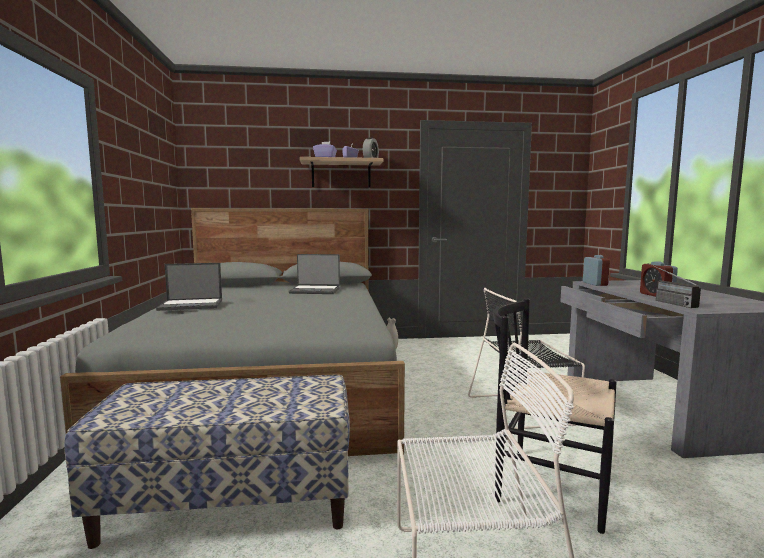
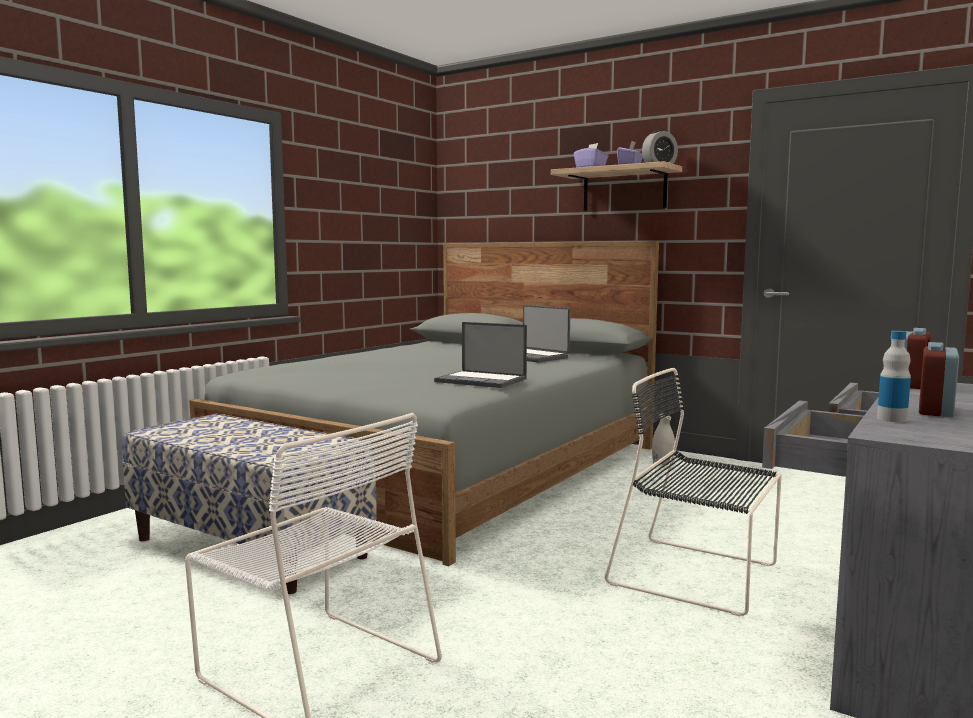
camera: 40 degrees right, 0 degrees up
(192, 305) = (356, 355): laptop -> laptop (482, 380)
(548, 485) = (545, 647): black chair -> none
(665, 302) = (892, 419): radio -> bottle

